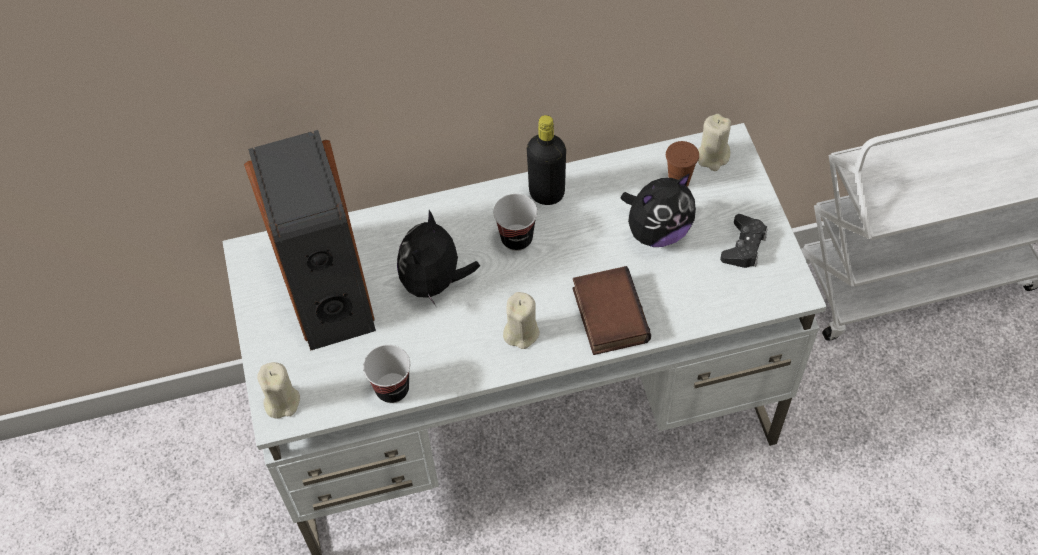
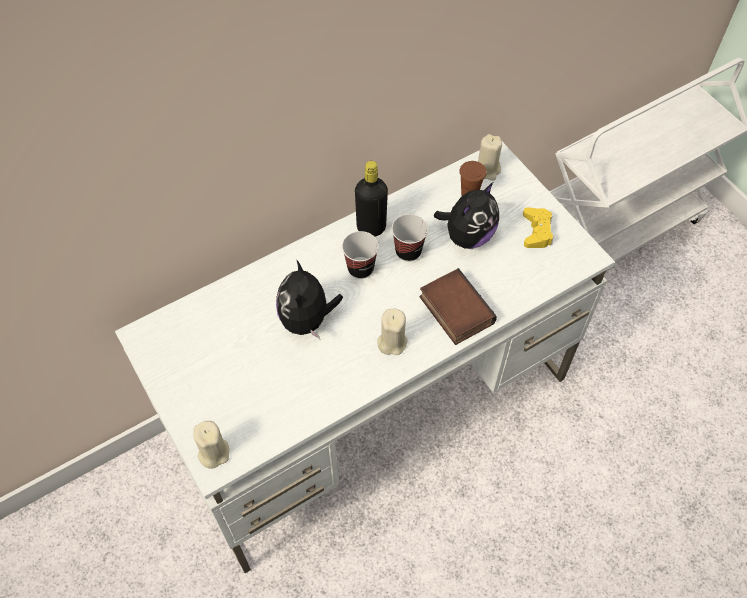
camera: 20 degrees left, 0 degrees up
(327, 286) = (218, 346): speaker -> none
(392, 389) = (303, 416): cup -> cup (408, 251)
(744, 246) = (537, 231): black game controller -> yellow game controller

